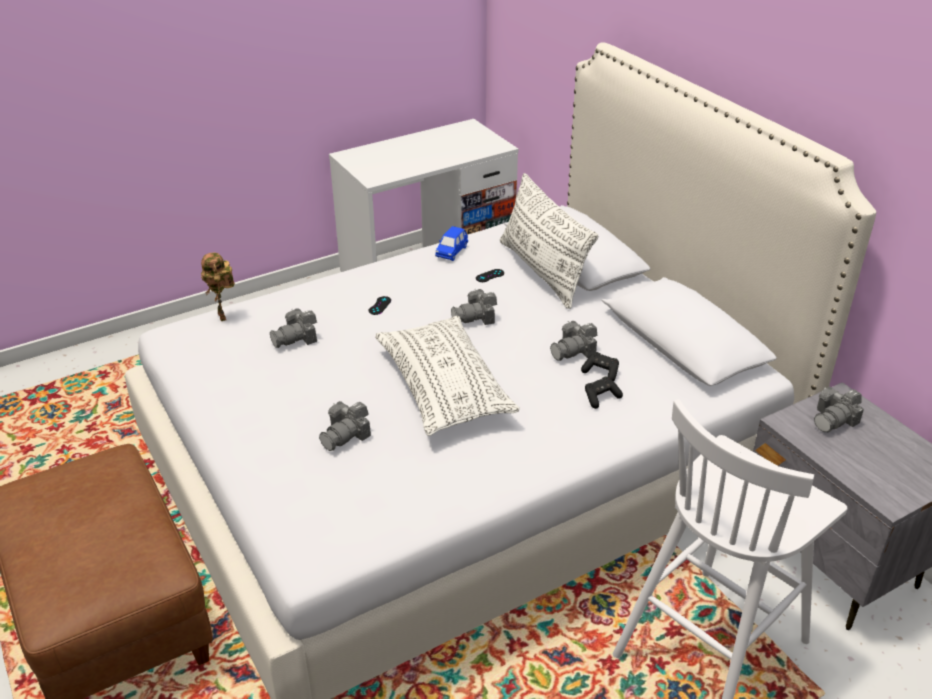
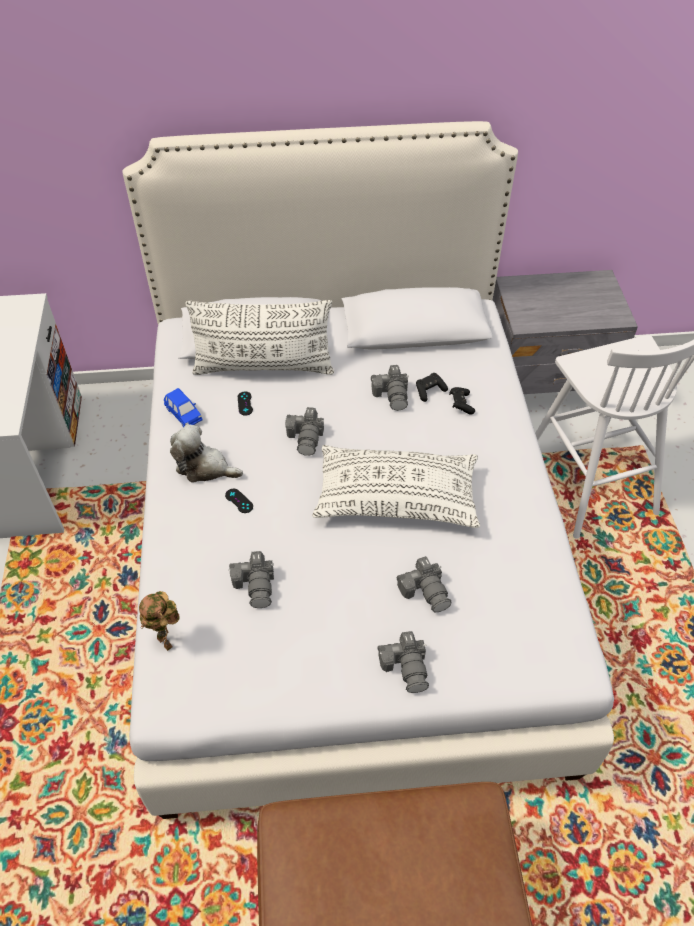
camera: 65 degrees left, 15 degrees up
(224, 317) = (167, 642): toy robot -> toy robot turned 45 degrees clockwise
(404, 279) = (204, 467): none -> plush toy
(834, 419) = (532, 300): camera -> camera (406, 666)

